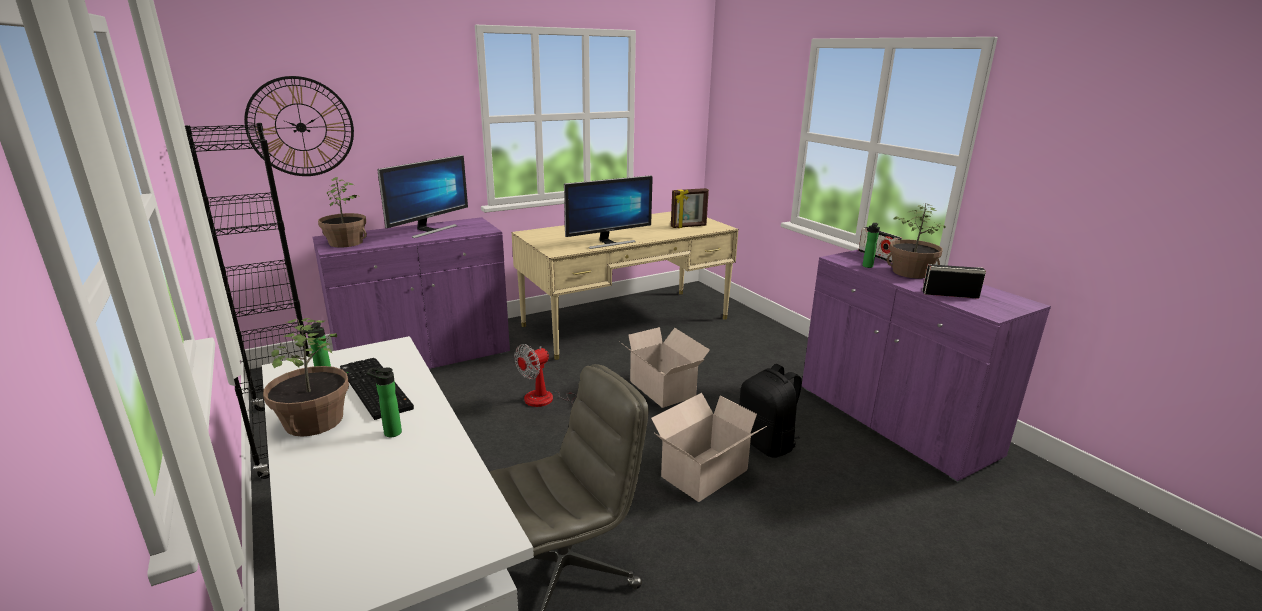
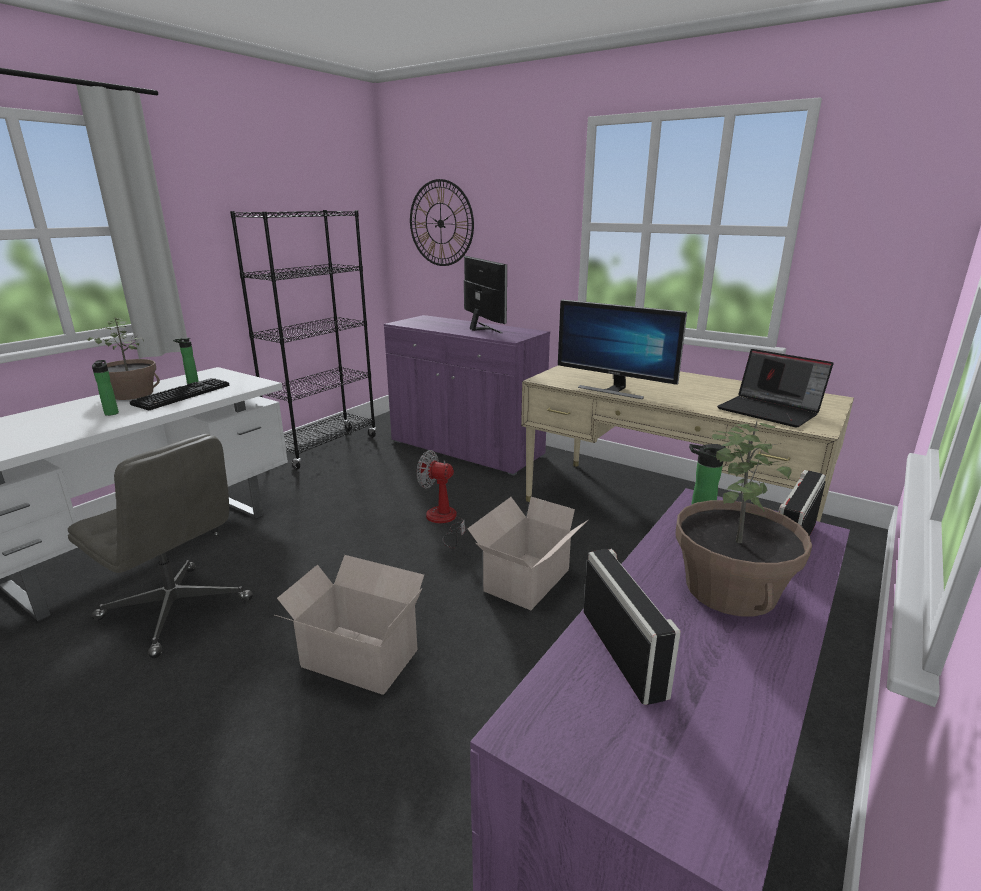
camera: 65 degrees right, 0 degrees up
(345, 243) = (418, 322): potted plant -> none
(429, 230) = (482, 328): monitor -> monitor turned 120 degrees counterclockwise
(688, 226) = (770, 411): picture frame -> laptop
(766, 443) = (459, 702): black backpack -> none

